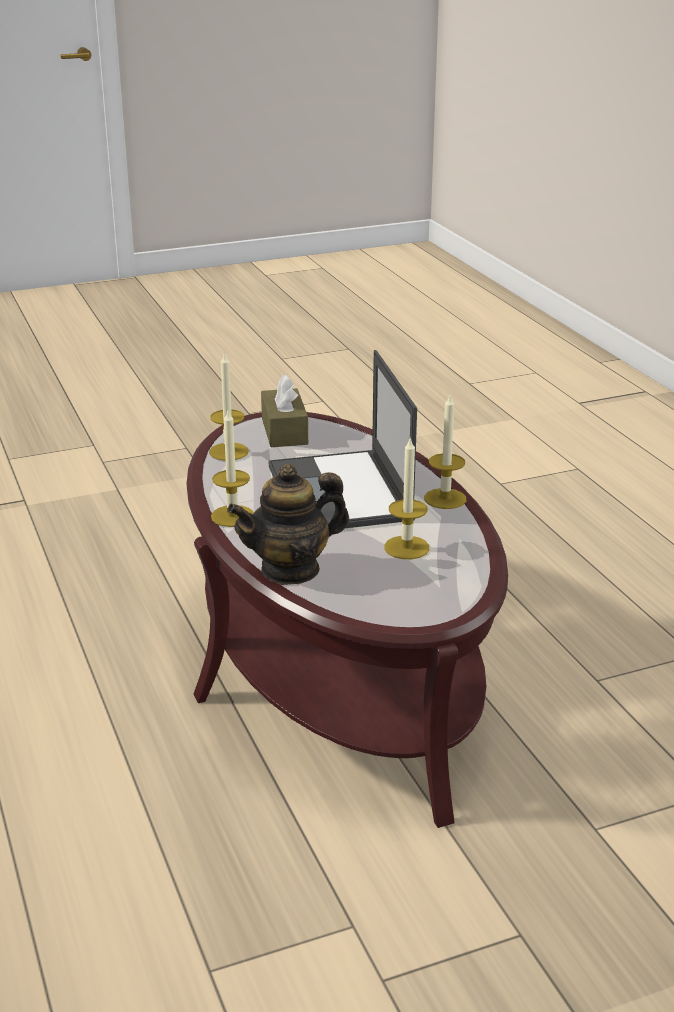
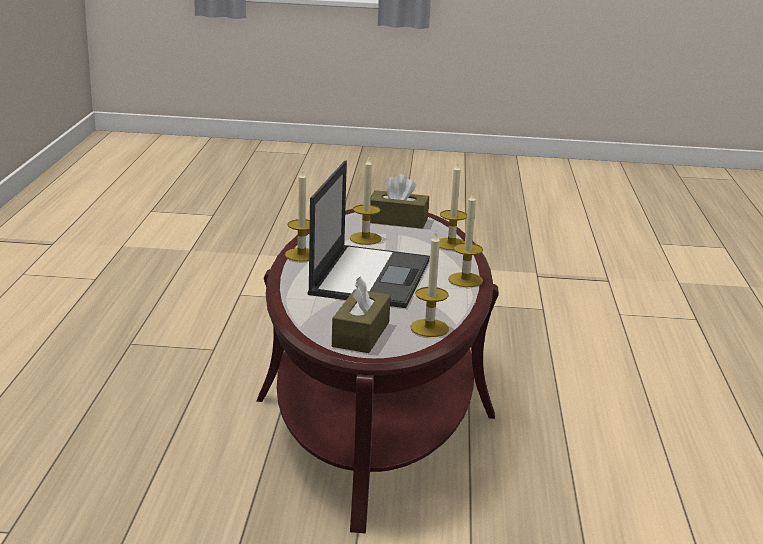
camera: 155 degrees left, 5 degrees down
(290, 569) = (451, 244): teapot -> candle
(401, 594) = (398, 220): none -> brown tissue box

